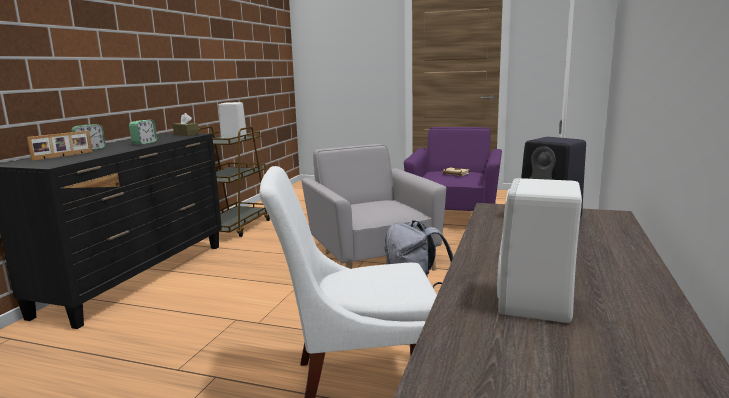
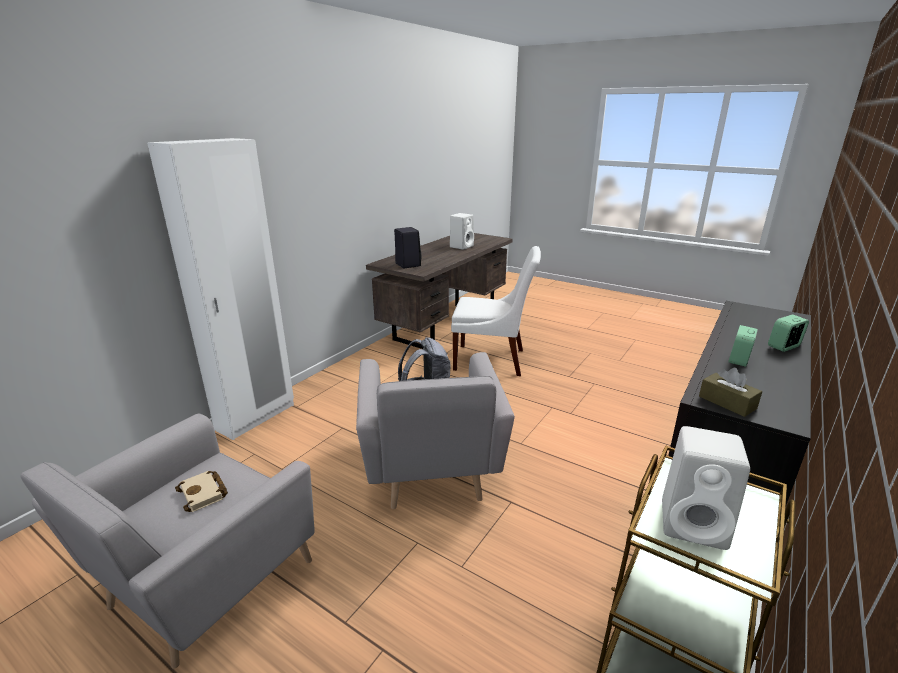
camera: 165 degrees left, 10 degrees up
(63, 156) = (772, 327): picture frame -> none
(454, 217) = (203, 583): purple armchair -> grey armchair

